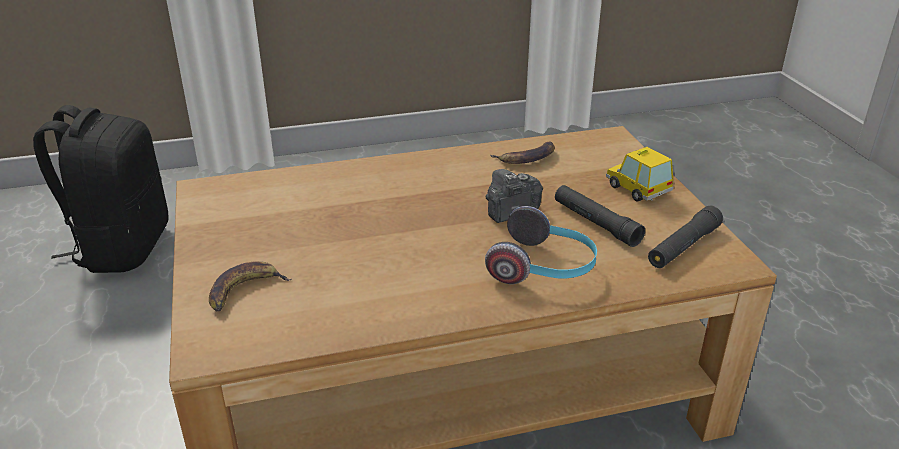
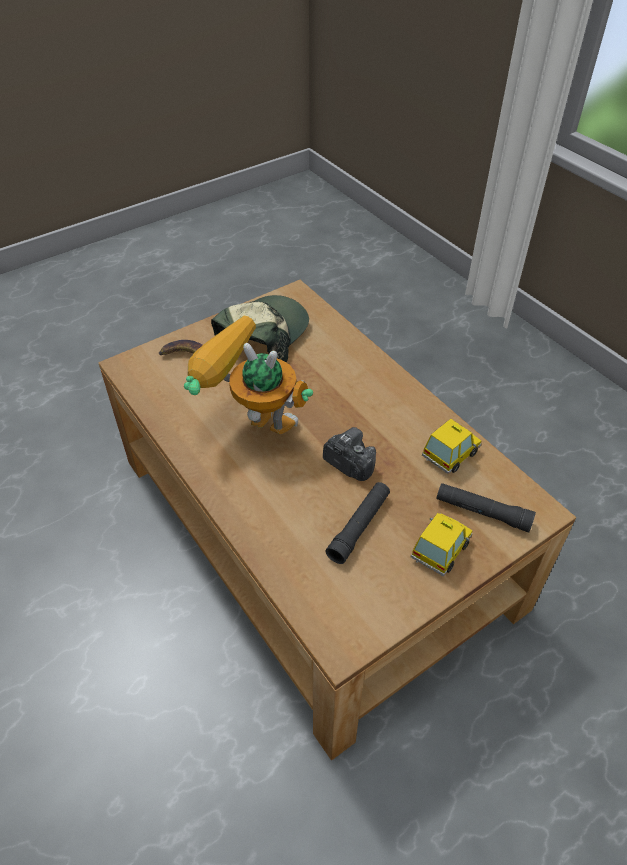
camera: 70 degrees right, 15 degrees up
(122, 247) = (358, 303): black backpack -> none
(257, 225) = (263, 335): none -> cap
(414, 262) = (251, 426): none -> toy robot
(526, 157) = (450, 454): banana -> toy car
(543, 268) = (274, 504): headphones -> none
(683, 247) = (350, 600): black flashlight -> black flashlight (482, 512)

